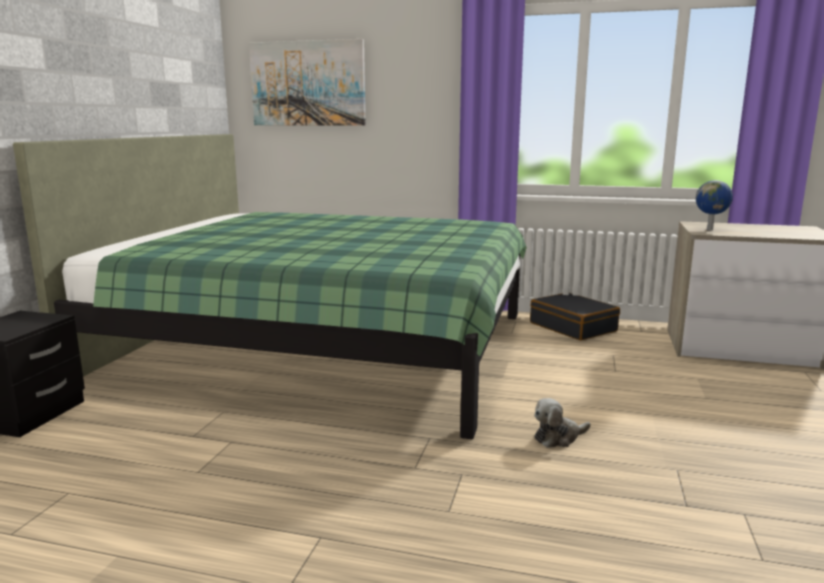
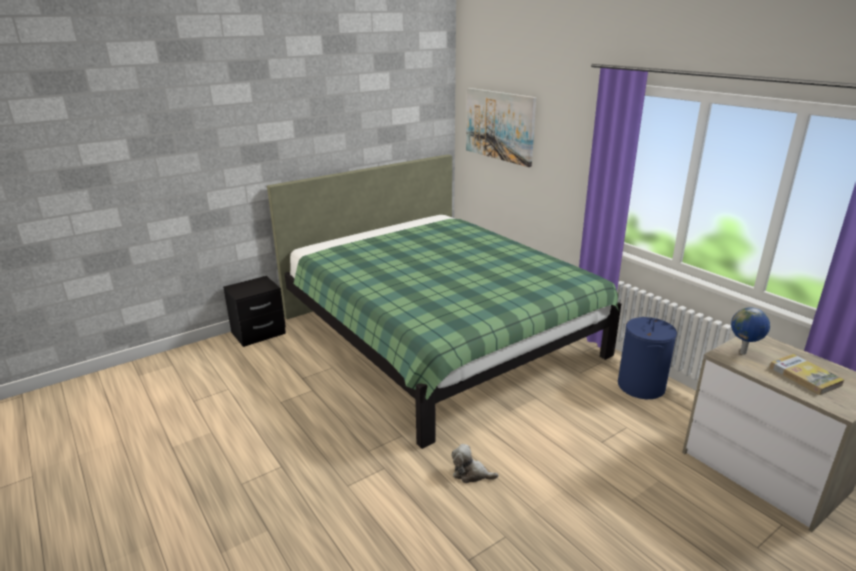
camera: 40 degrees right, 10 degrees up
(573, 327) = (641, 386): black suitcase -> blue laundry basket
(769, 231) = (804, 376): none -> book

